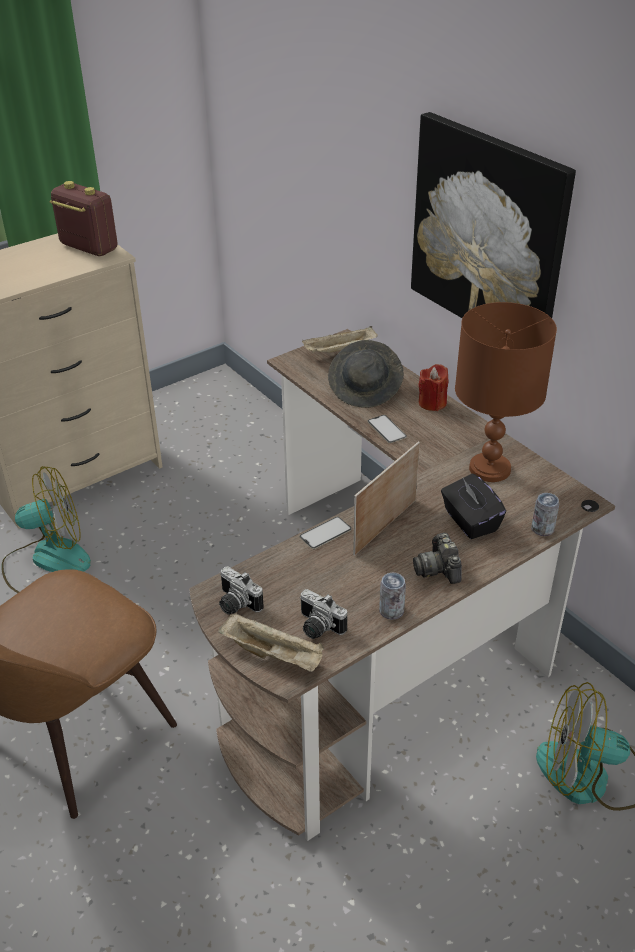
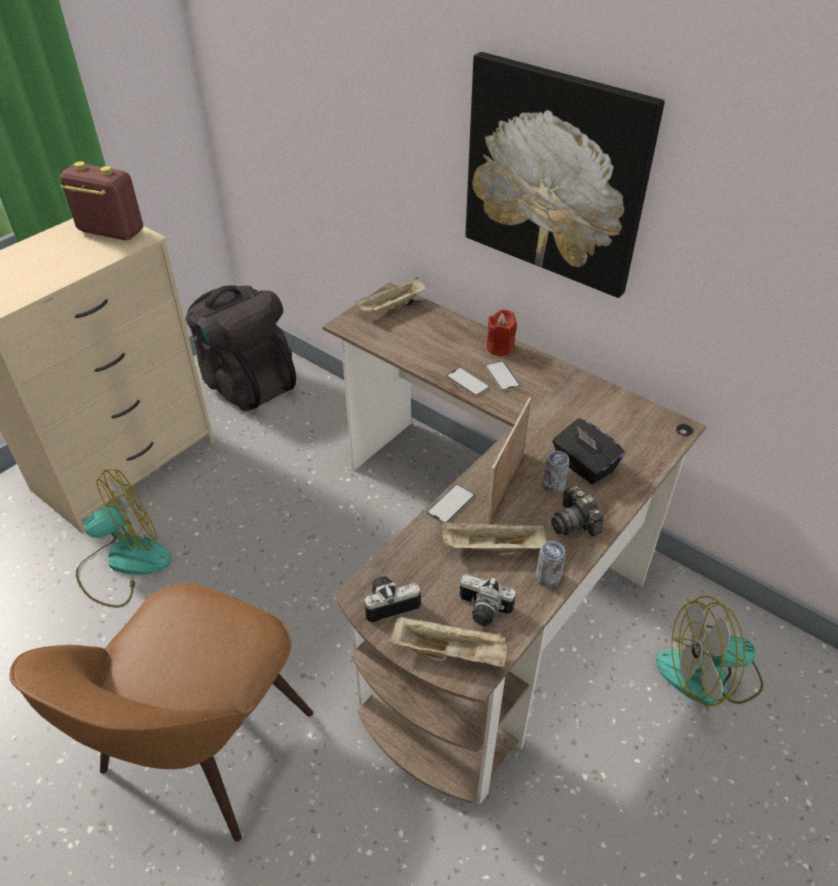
camera: 15 degrees left, 5 degrees up
(211, 417) = (247, 382): none -> black backpack
(235, 604) = (389, 602): camera -> camera turned 135 degrees clockwise
(348, 576) = (491, 548): none -> beige tray
(366, 389) = (431, 343): grey hat -> none
(423, 429) = (502, 376): none -> phone
(490, 469) = (580, 408): brown table lamp -> none
(542, 529) = (652, 462): can -> can (553, 486)

